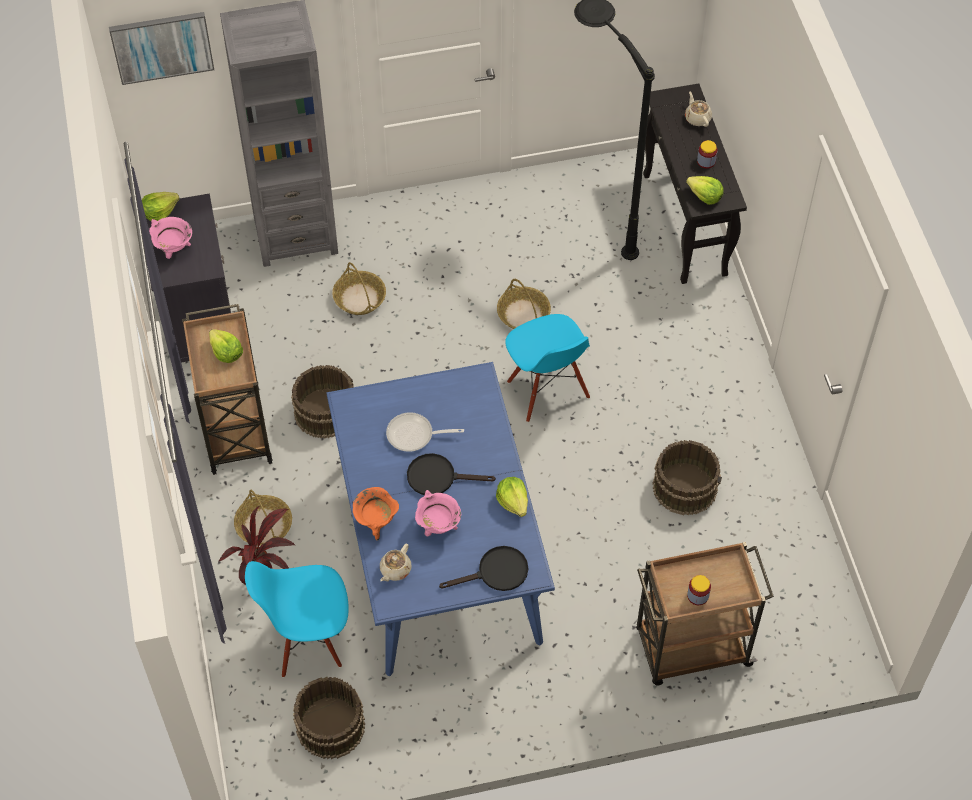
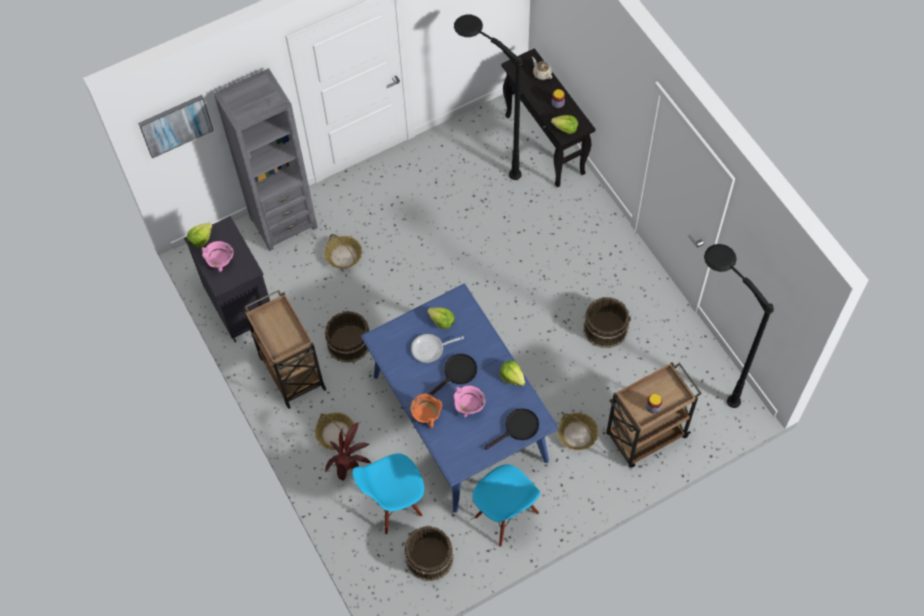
camera: 15 degrees left, 5 degrees up
(226, 353) = (282, 327): lettuce -> lettuce (442, 321)
(395, 570) = (451, 445): beige teapot -> none
(438, 477) = (457, 373): black frying pan -> black frying pan turned 150 degrees clockwise
(523, 315) = (459, 237): basket -> basket (577, 434)
(547, 390) = (492, 286): blue chair -> blue chair (506, 516)
(803, 583) = (702, 372): none -> black floor lamp

